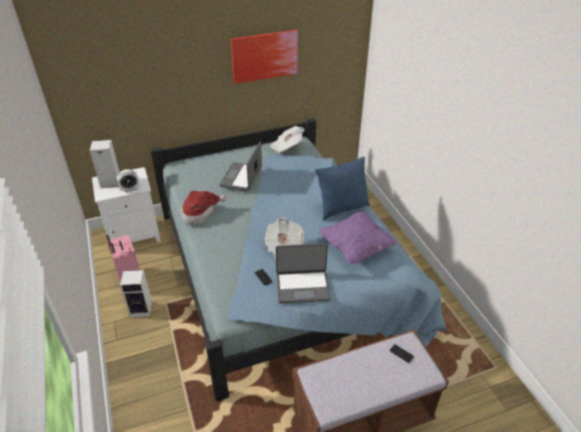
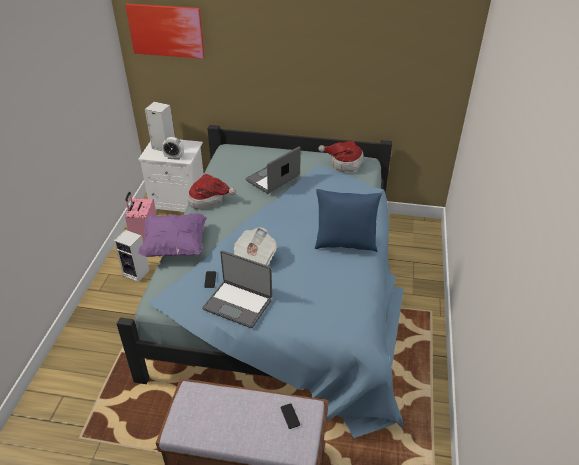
camera: 30 degrees right, 0 degrees up
(264, 56) = (341, 57): picture -> picture (166, 30)
(286, 147) = (344, 163): newspaper -> hat
(356, 247) = (324, 288): purple pillow -> purple pillow (175, 246)

